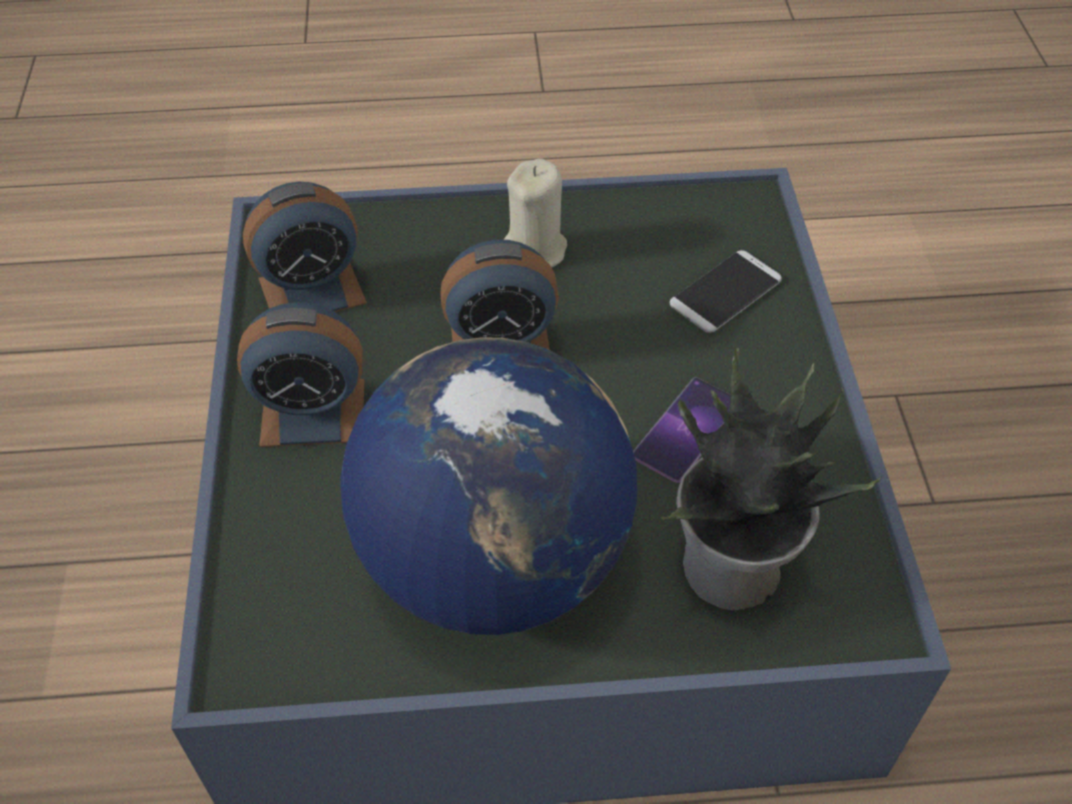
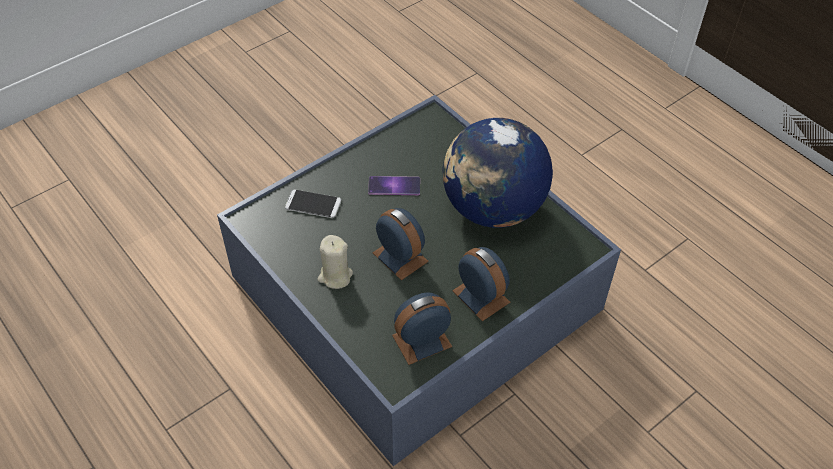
camera: 125 degrees left, 0 degrees up
(312, 291) = (422, 341): alarm clock -> alarm clock turned 60 degrees counterclockwise
(730, 572) = (443, 152): potted plant -> none

